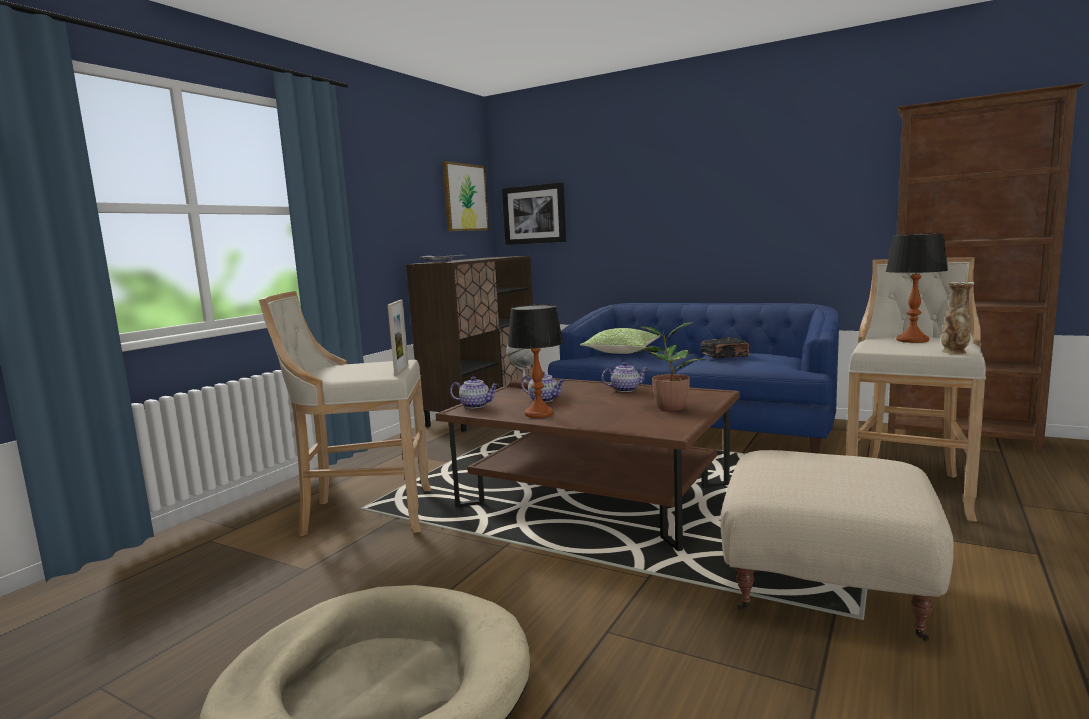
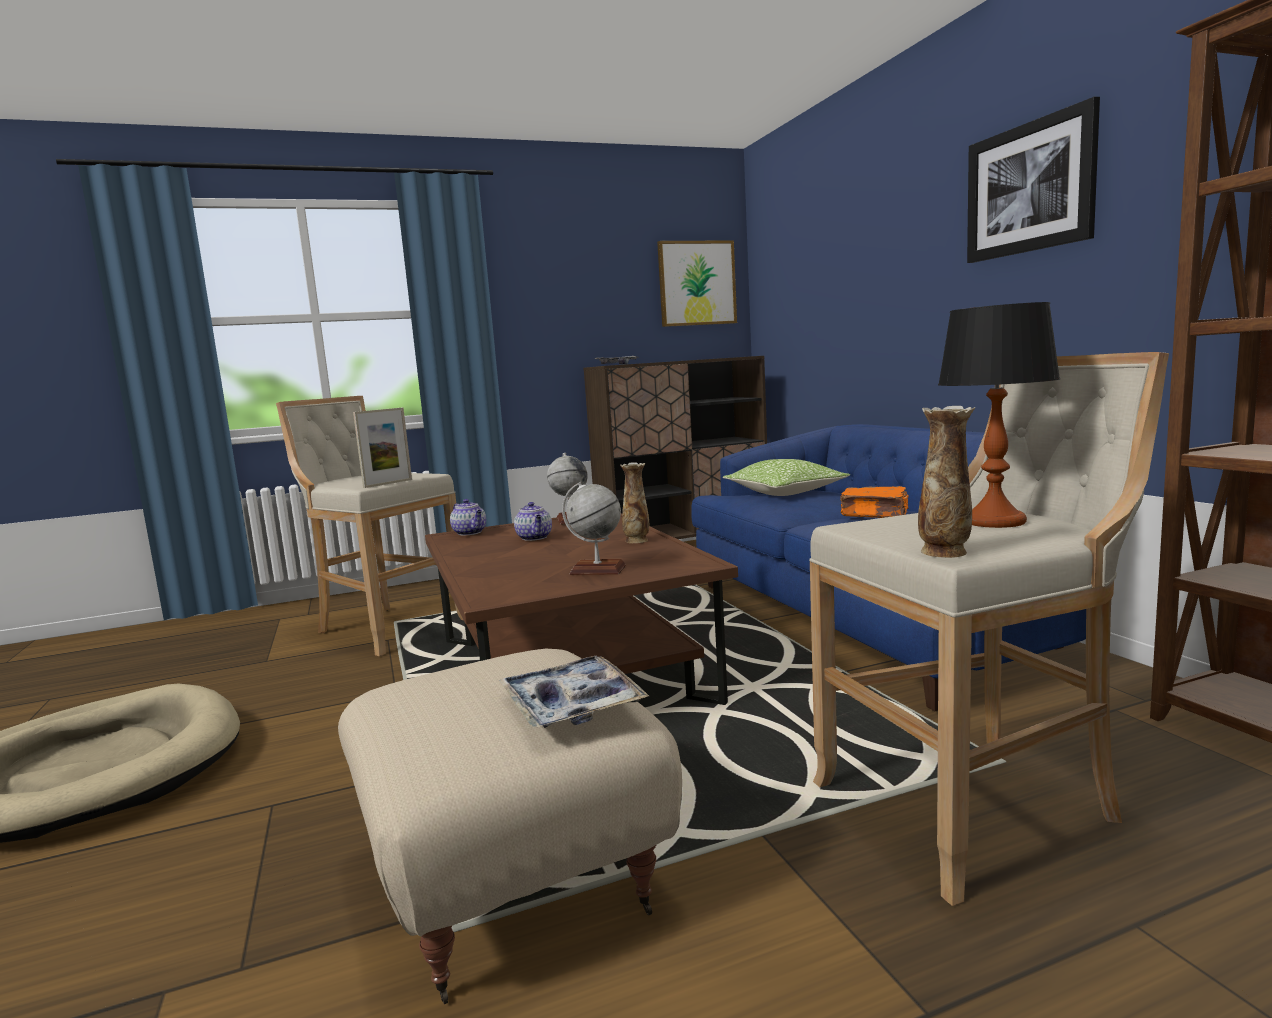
camera: 40 degrees right, 0 degrees up
(534, 214) = (782, 299): picture -> picture (1029, 188)
(539, 413) = (481, 551): table lamp -> none
(626, 389) = (637, 541): teapot -> vase
(669, 407) = (597, 570): potted plant -> globe
(725, 356) = (875, 515): black book -> orange book
(874, 462) = (572, 704): none -> tray

